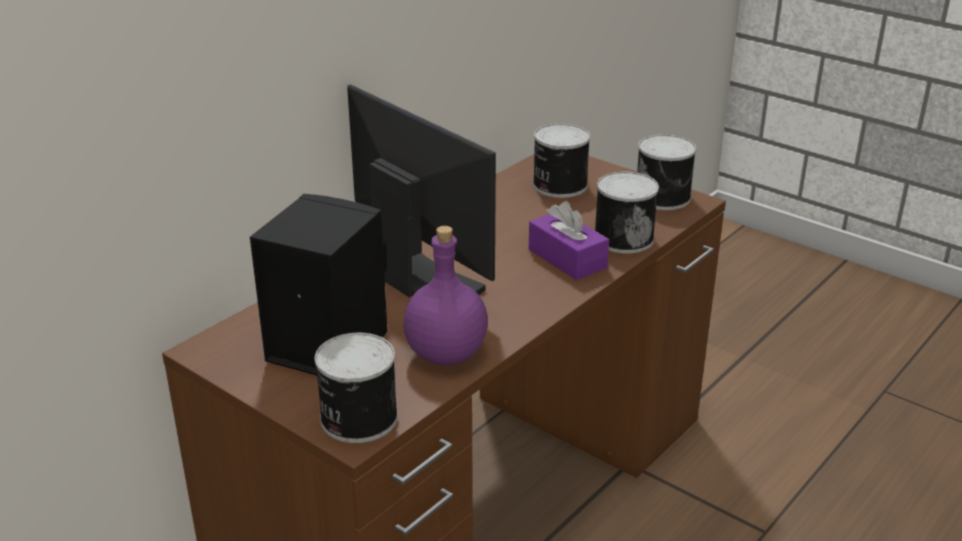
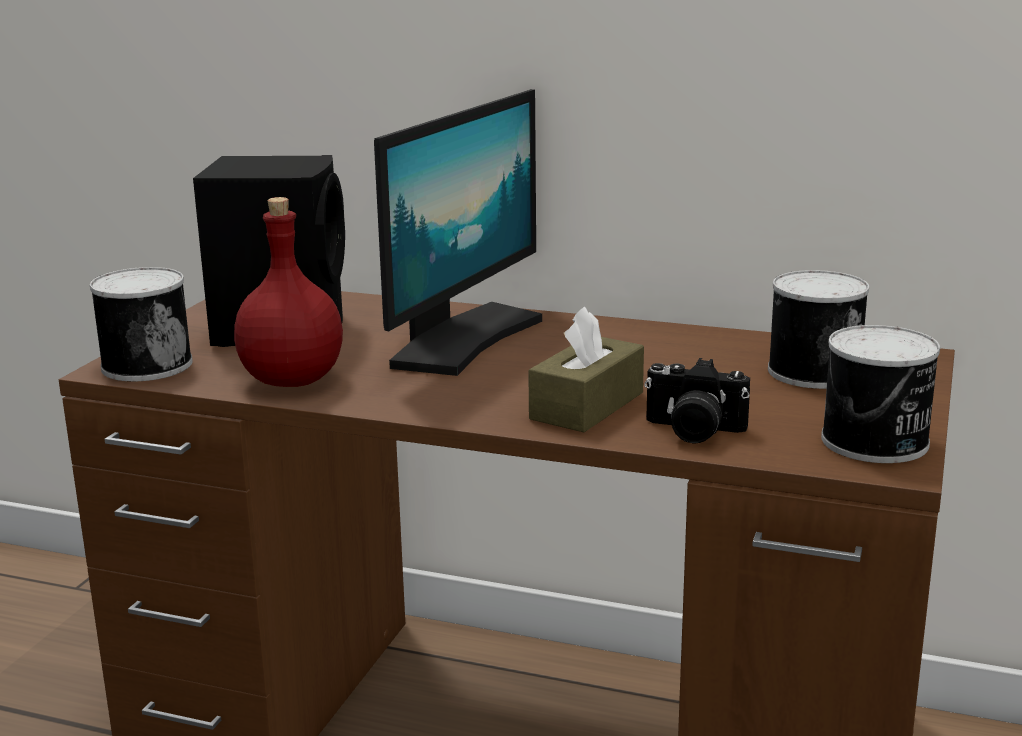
camera: 70 degrees right, 10 degrees down
(447, 355) = (291, 381): purple bottle -> red bottle
(567, 259) = (587, 406): purple tissue box -> brown tissue box
(623, 237) = (693, 431): can -> camera

